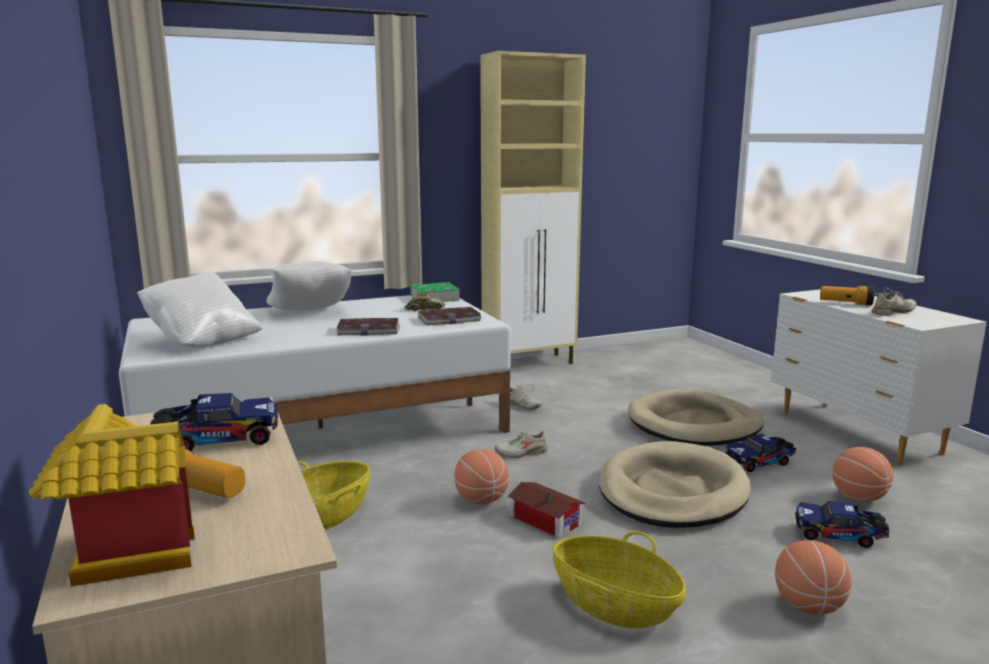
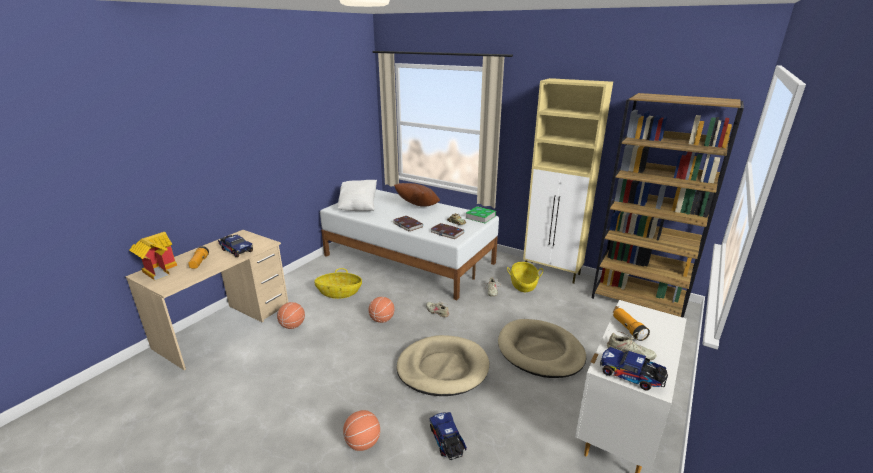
camera: 55 degrees right, 10 degrees up
(310, 313) = (417, 207): white pillow -> brown pillow
(545, 518) = (381, 341): toy house -> none
(615, 605) = (325, 382): basket -> basket (523, 285)
(648, 352) = (638, 300): none -> brown bookcase
(760, 462) = (514, 390): toy truck -> toy truck (631, 376)
(858, 498) = (507, 442): basketball -> basketball (293, 325)

